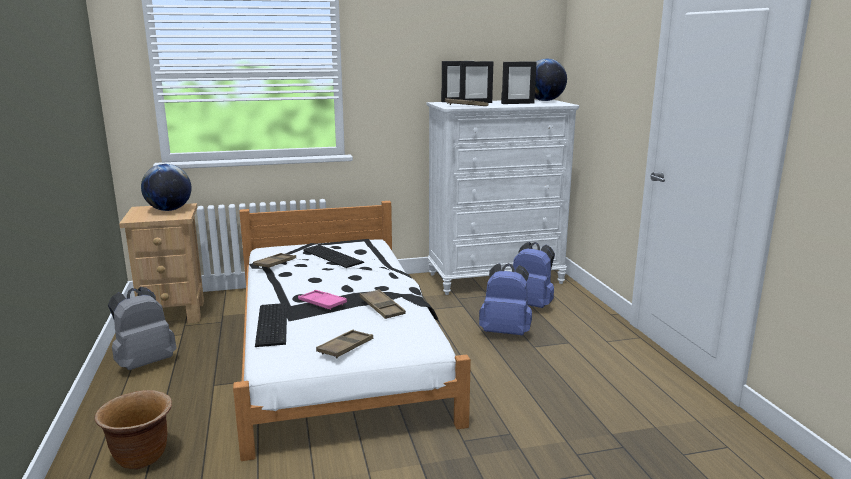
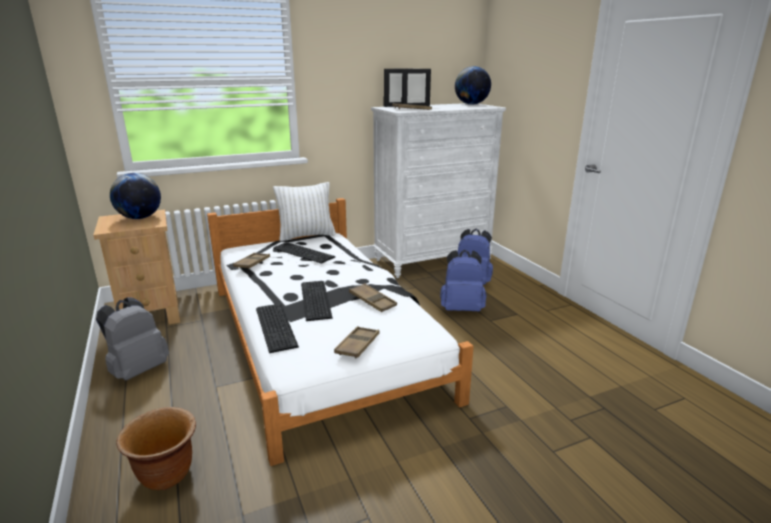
camera: 10 degrees left, 5 degrees up
(322, 303) = (314, 300): pink tray -> keyboard
(345, 240) = (306, 236): none -> white pillow
(517, 103) = (452, 107): picture frame -> none

